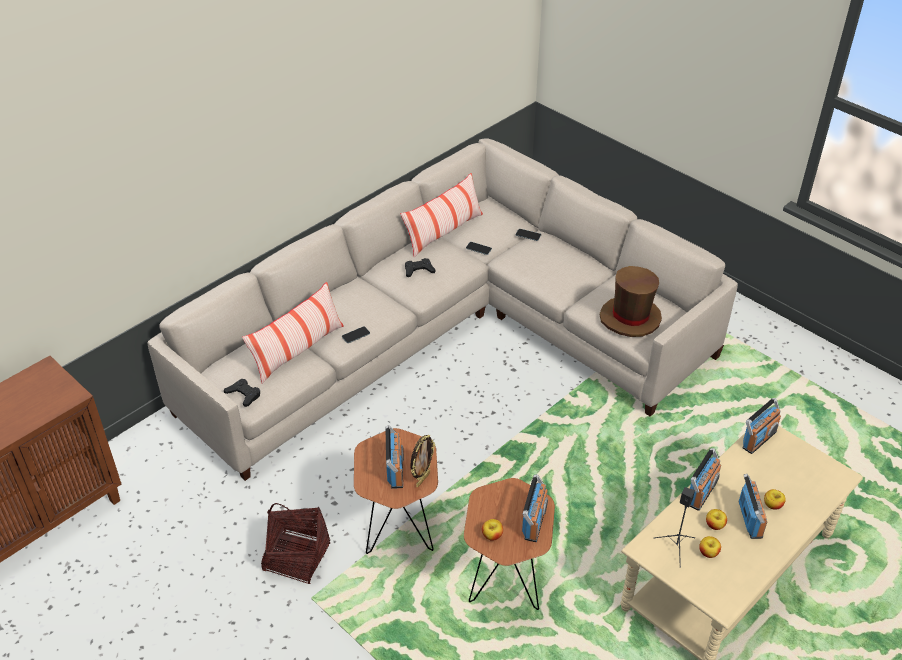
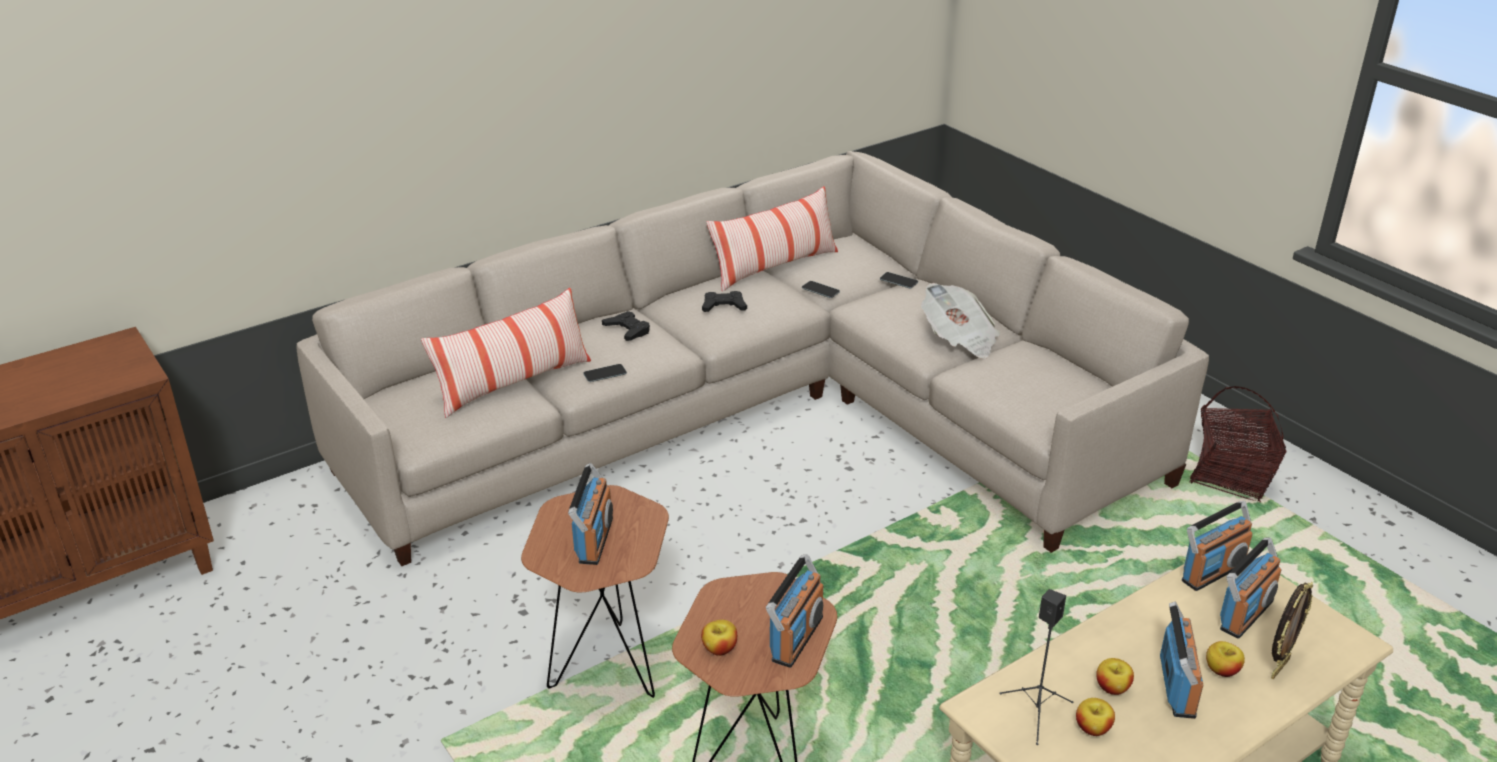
camera: 10 degrees right, 10 degrees down
(244, 394) = (413, 428): black game controller -> black game controller (627, 330)
(296, 557) = (439, 679): basket -> basket (1230, 475)
(422, 479) = (632, 557): picture frame -> picture frame (1278, 667)
(577, 280) = (959, 339): none -> newspaper
(630, 318) = (1030, 392): brown hat -> none
(702, 492) = (1099, 637): radio -> radio (1245, 614)

